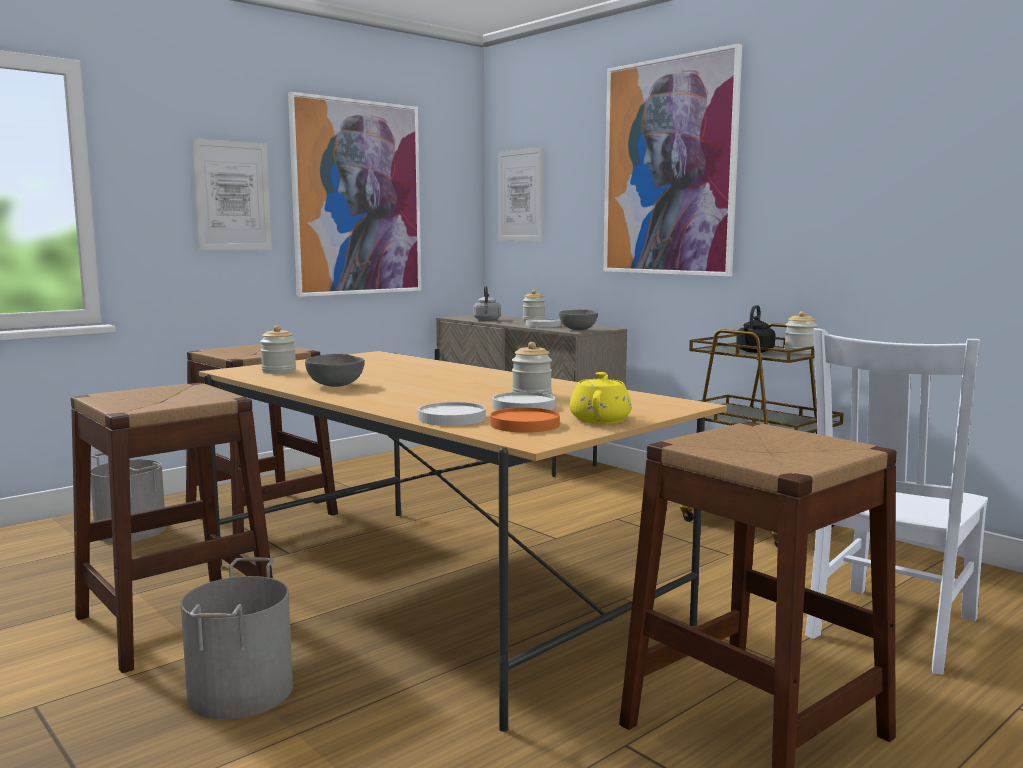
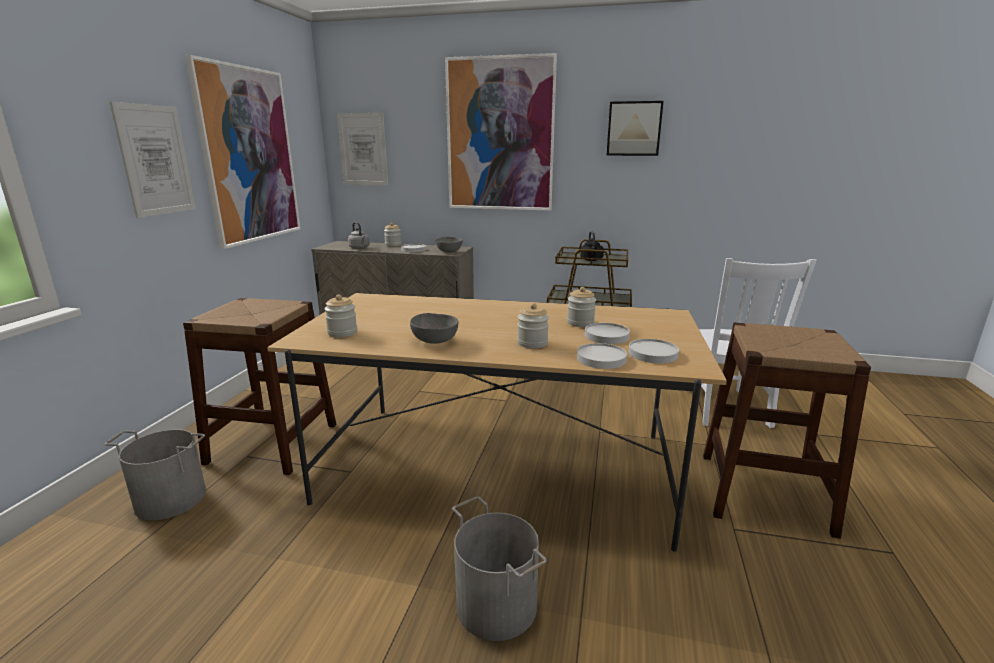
camera: 35 degrees left, 10 degrees up
(175, 621) = (353, 569): brown stool -> none
(525, 425) = (653, 354): orange plate -> white plate
(600, 419) = (673, 338): yellow teapot -> none
(799, 352) = (612, 257): jar -> jar (532, 343)
(851, 144) = (634, 129): none -> picture

